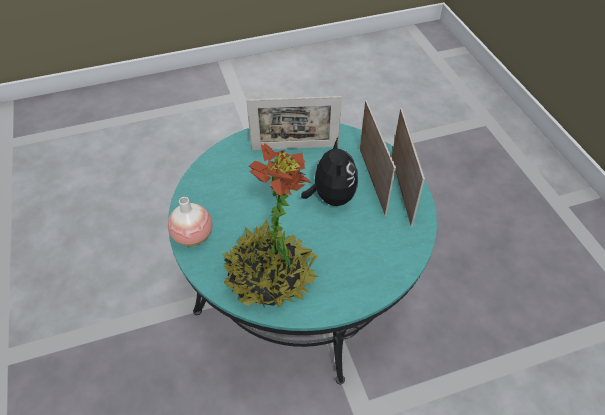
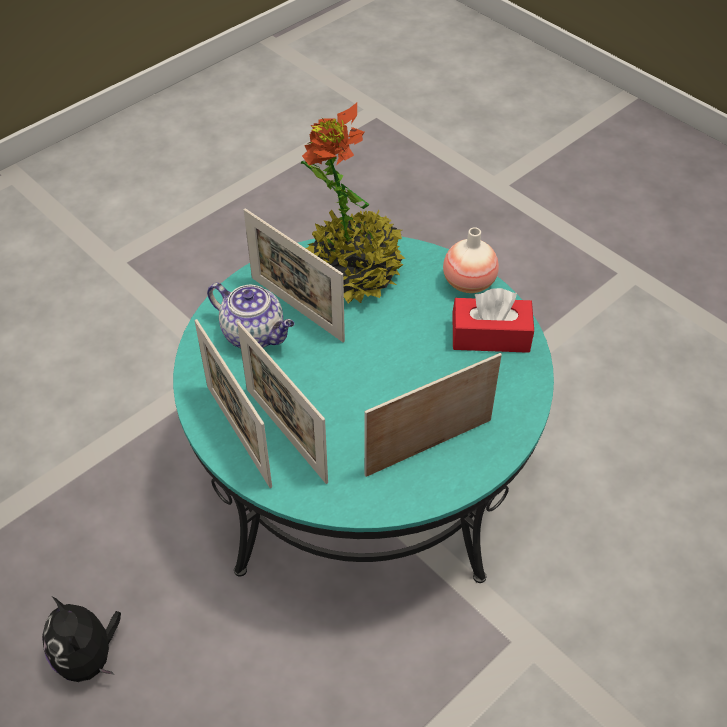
camera: 155 degrees right, 0 degrees up
(211, 194) = (490, 336): none -> red tissue box
(327, 262) = (297, 309): none -> picture frame
(331, 197) = (332, 389): plush toy -> plush toy (89, 657)
(366, 253) = (255, 334): none -> teapot

